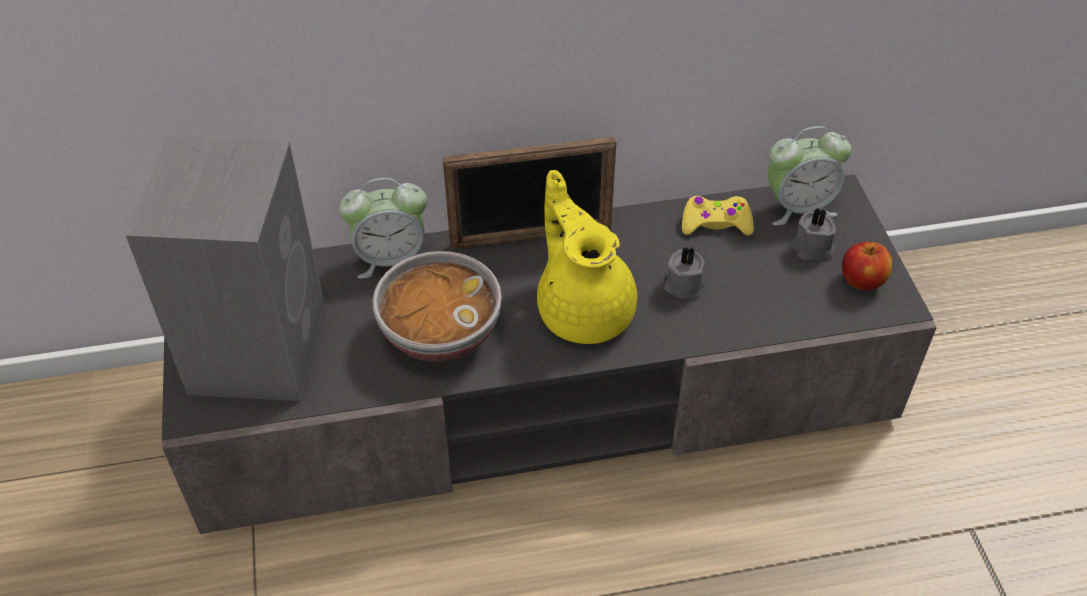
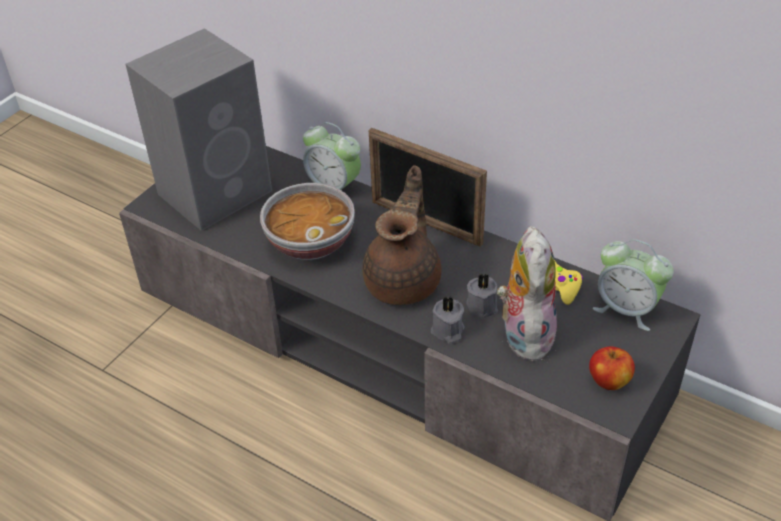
camera: 45 degrees right, 5 degrees down
(584, 308) = (404, 280): yellow teapot -> brown teapot
(747, 286) = (524, 333): none -> plush toy
(813, 249) = (601, 340): grey candle -> grey candle (447, 331)

